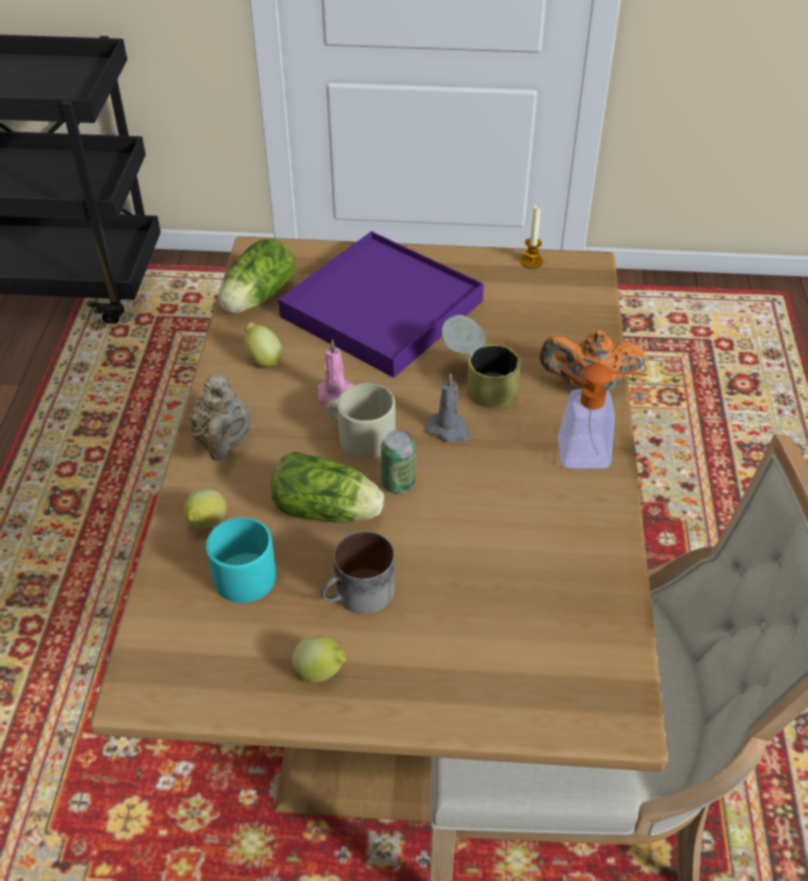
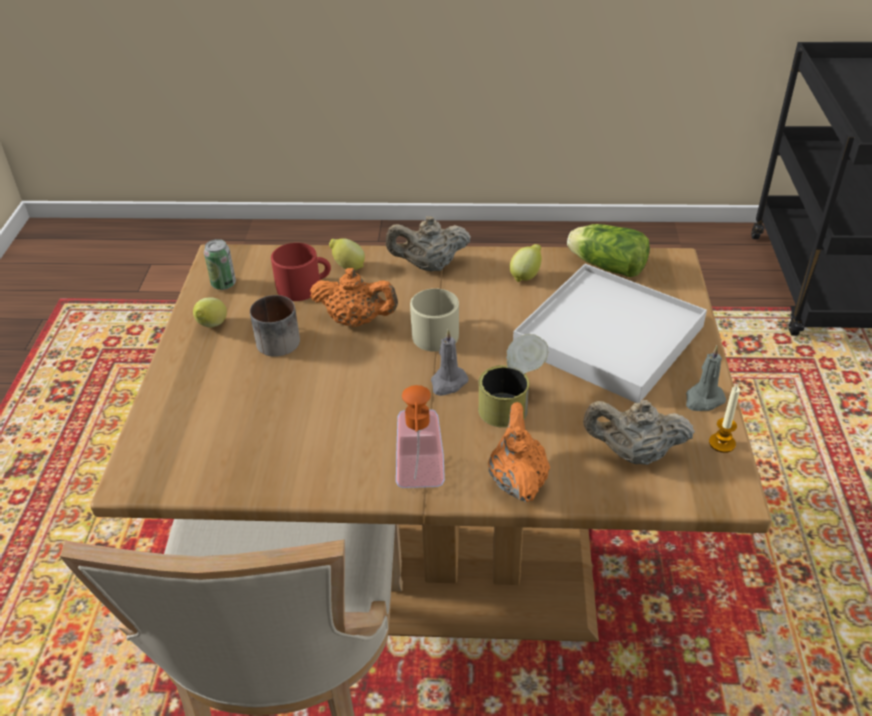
camera: 90 degrees right, 5 degrees down
(244, 570) = (304, 287): turquoise mug -> red mug
(329, 511) = (356, 321): lettuce -> orange teapot
(335, 396) = (485, 316): pink candle -> none
(382, 309) = (609, 337): purple tray -> white tray
(398, 483) = (384, 355): can -> can (223, 284)
(476, 263) = (703, 399): none -> grey candle
(547, 312) = (633, 454): none -> beige teapot

